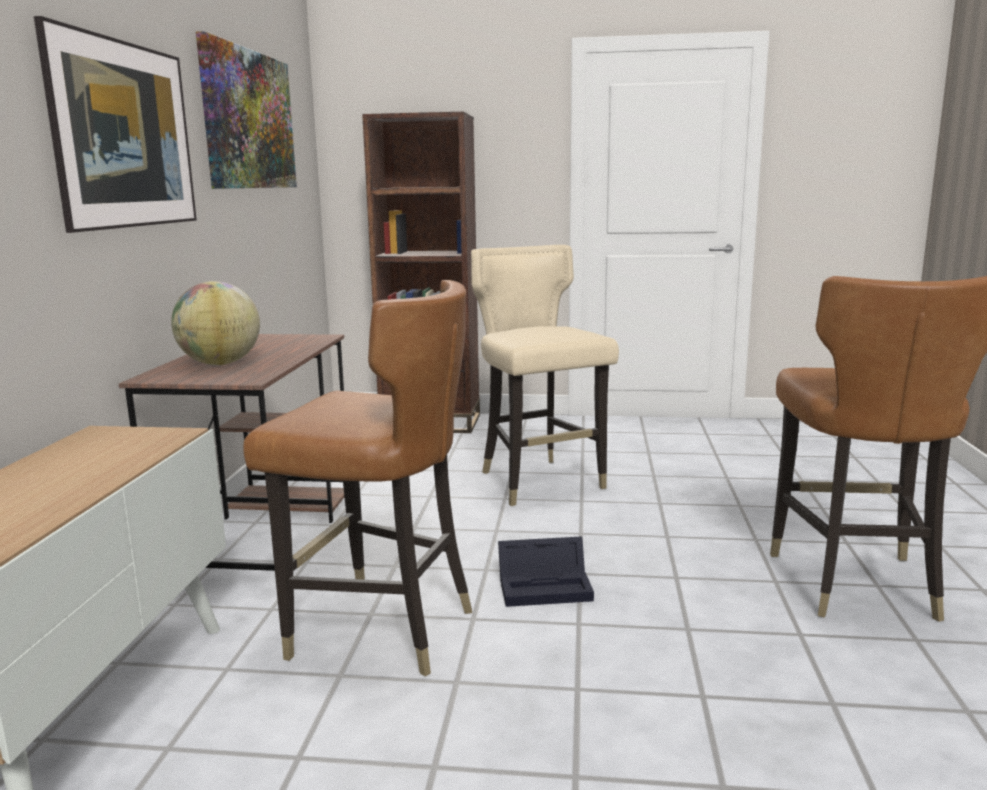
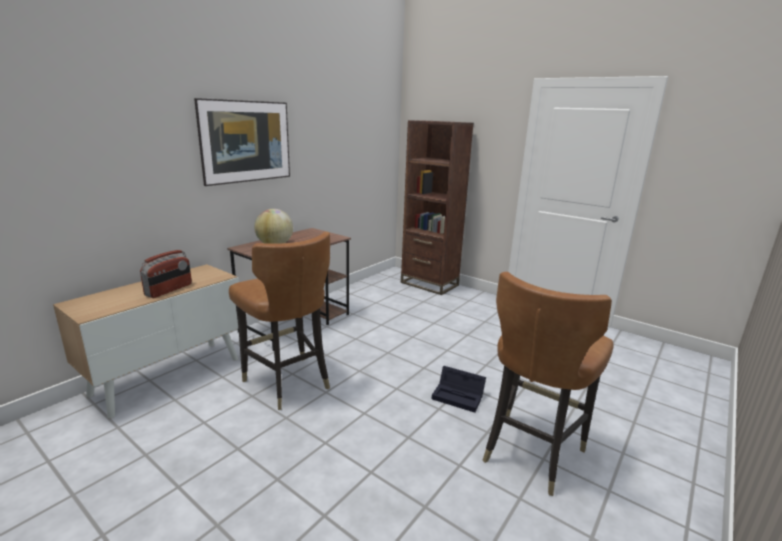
camera: 30 degrees right, 5 degrees up
(93, 477) = (169, 290): none -> radio
(249, 120) = (340, 125): picture -> none
(540, 482) = (440, 333): beige chair -> none
(547, 586) = (374, 389): black storage box -> black storage box (459, 396)

